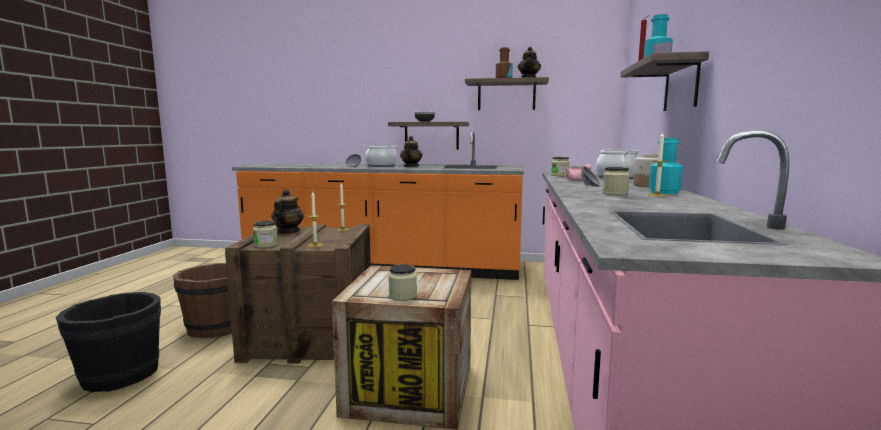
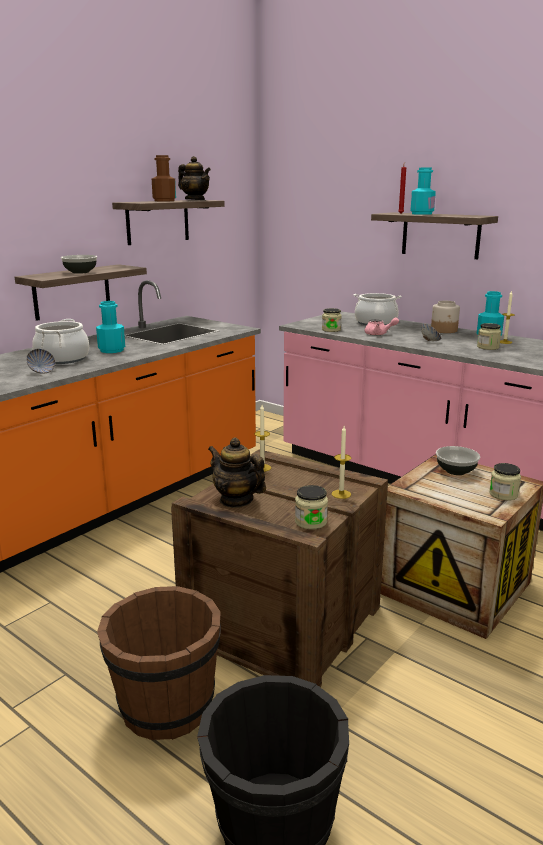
camera: 60 degrees left, 10 degrees up
(411, 166) = (112, 350): teapot -> turquoise bottle
(437, 278) = (456, 471): none -> bowl

